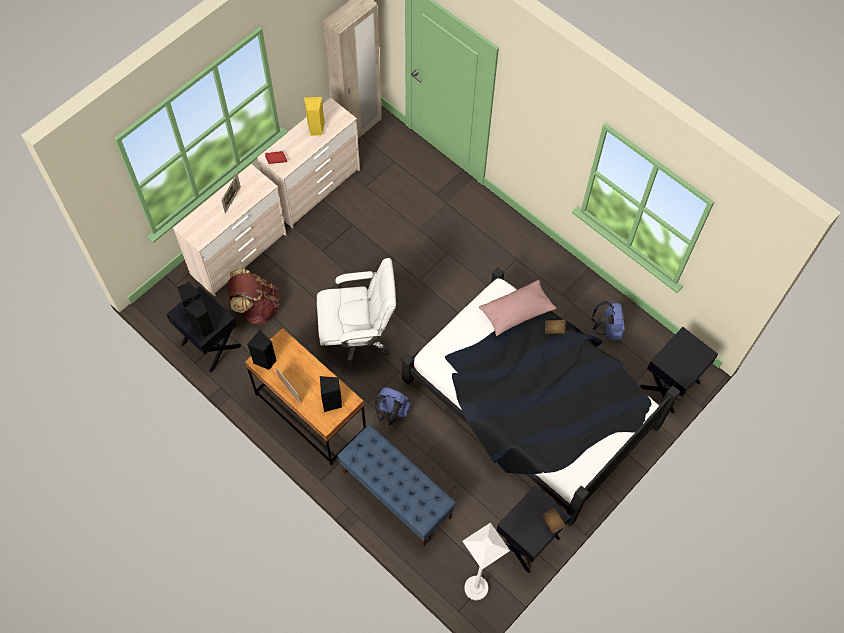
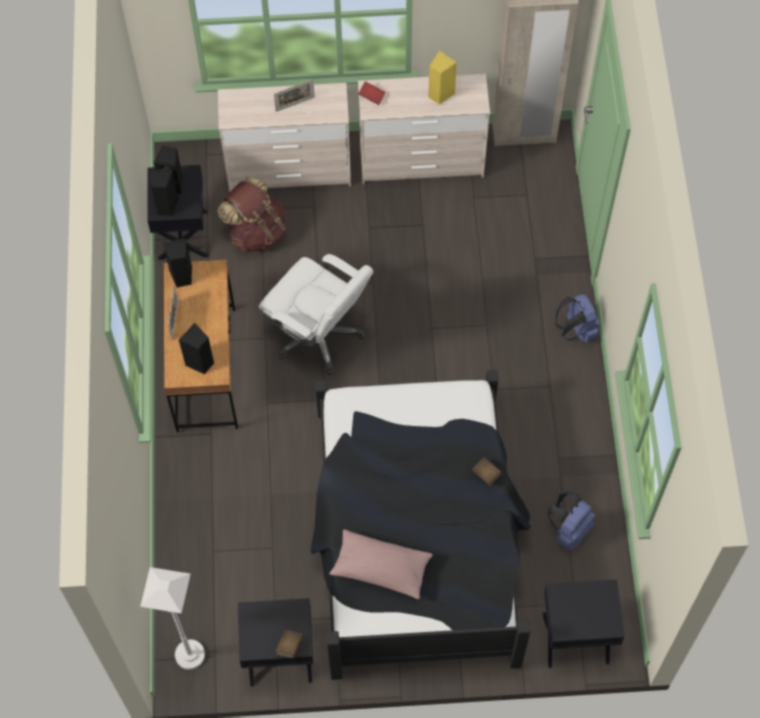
camera: 45 degrees right, 0 degrees up
(391, 412) = (278, 431): blue backpack -> blue backpack (576, 330)
(396, 494) = (207, 508): blue bench -> none
(516, 312) = (467, 427): pink pillow -> pink pillow (381, 568)

